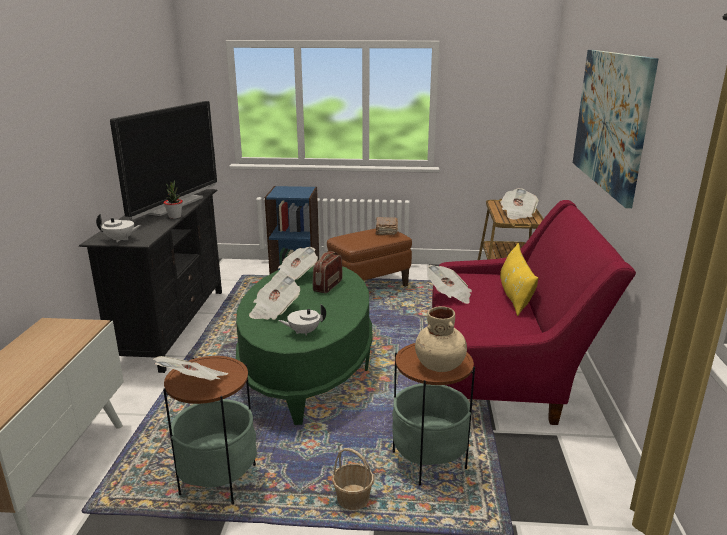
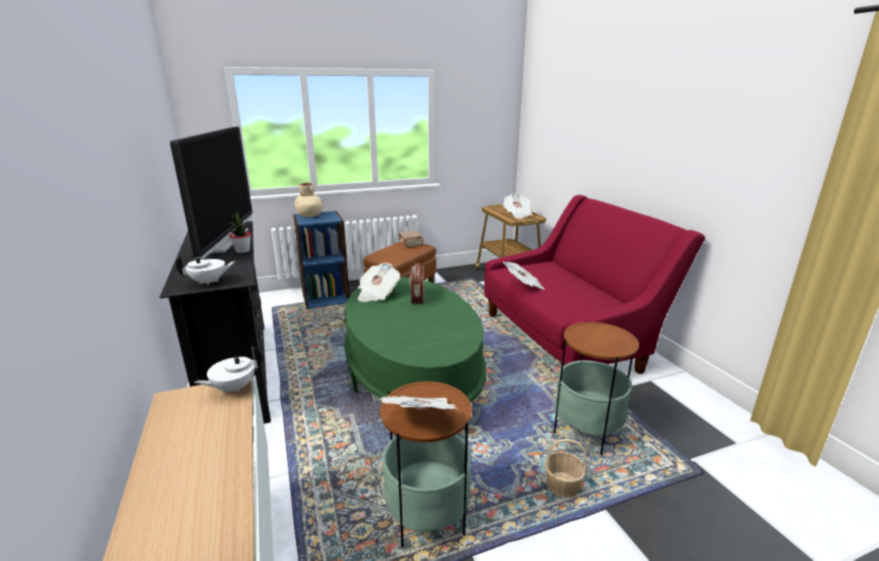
camera: 25 degrees left, 0 degrees up
(274, 311) = (393, 328): newspaper -> none
(303, 332) = (444, 341): white teapot -> white teapot (233, 388)
(440, 365) = (610, 341): beige vase -> beige vase (310, 216)
(514, 296) = (569, 277): yellow pillow -> none
(610, 120) = (632, 123): picture -> none

